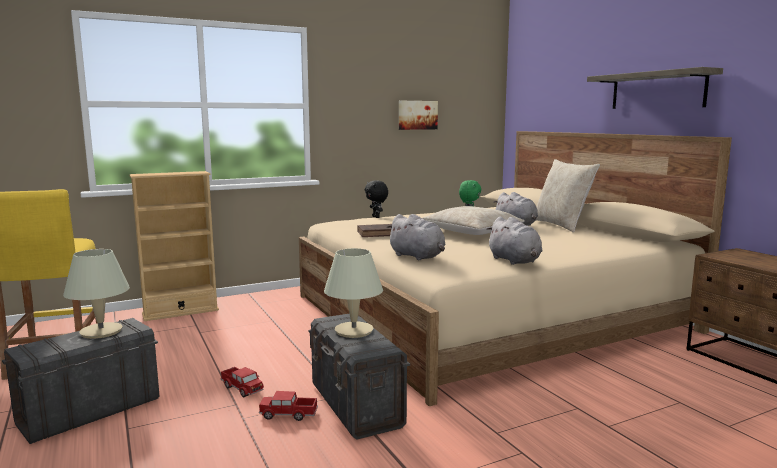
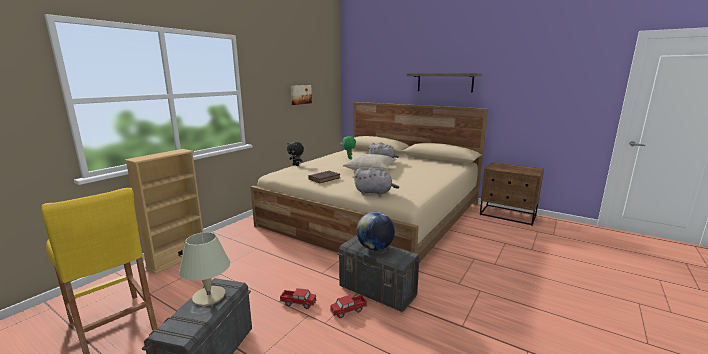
camera: 30 degrees left, 5 degrees up
(353, 331) = (375, 248): beige table lamp -> globe
(515, 261) = (424, 186): grey plush toy -> none
(561, 225) = (403, 158): beige pillow -> none

